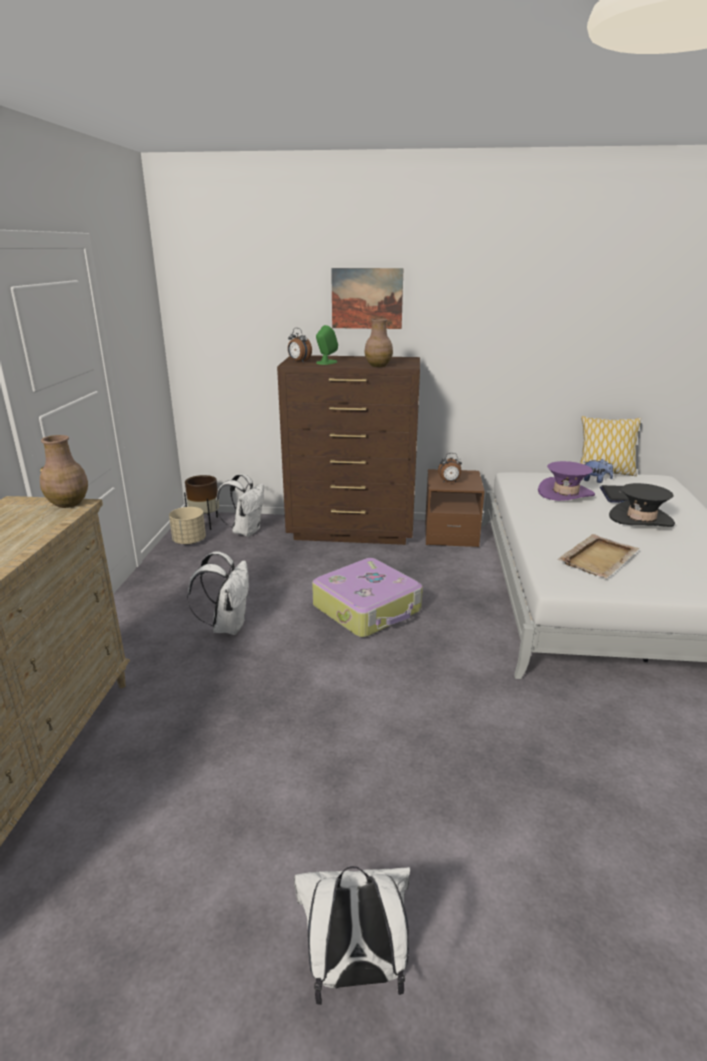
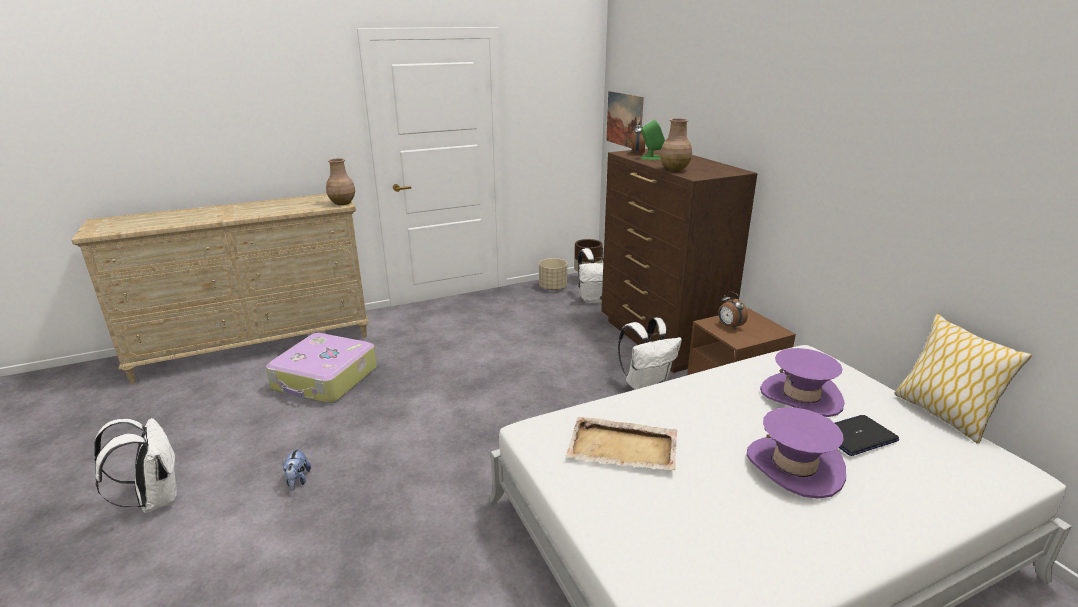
camera: 60 degrees right, 0 degrees up
(228, 626) = (455, 343): white backpack -> white backpack (646, 385)
(367, 298) = (726, 97): picture -> picture (624, 120)
(368, 609) = (533, 389): suitcase -> suitcase (325, 379)
(595, 481) = (892, 412): plush toy -> plush toy (298, 480)
(641, 519) = (794, 466): black hat -> purple hat

